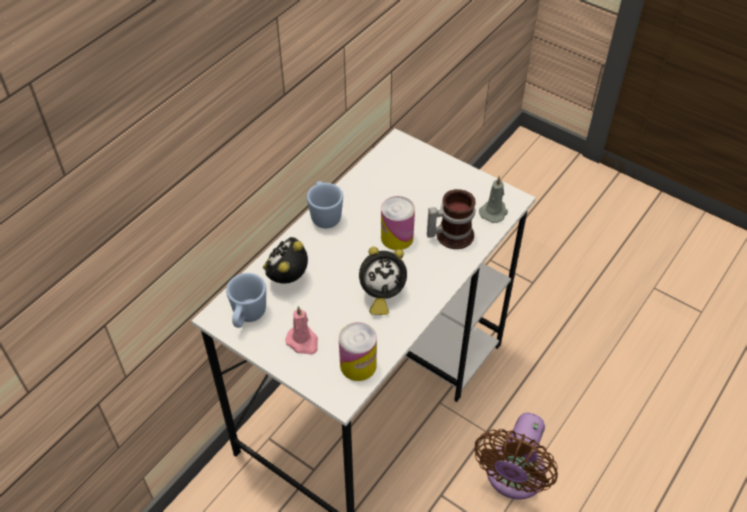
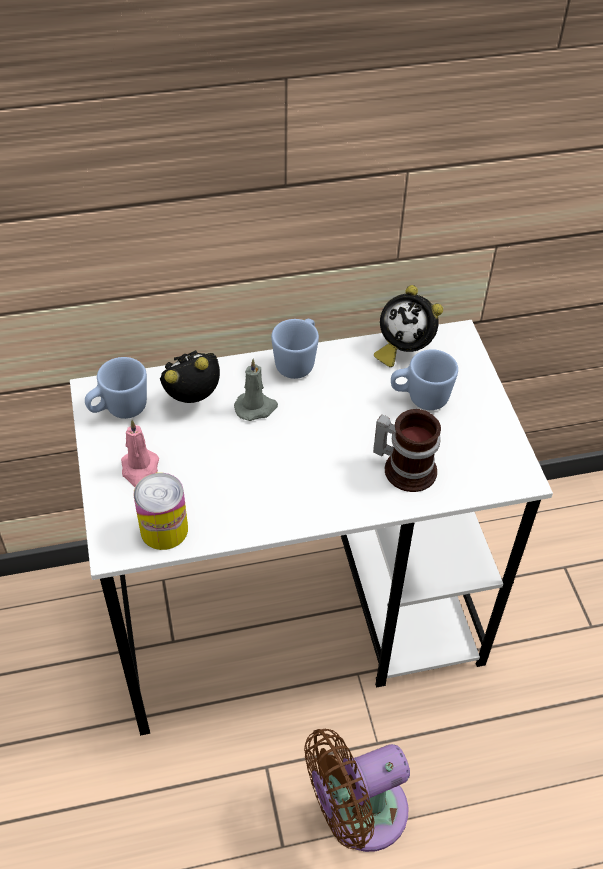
camera: 40 degrees right, 0 degrees up
(380, 295) = (263, 477): alarm clock -> alarm clock (403, 349)
(397, 237) = (345, 432): can -> none
(416, 191) = (420, 398): none -> blue mug
(494, 212) = (483, 476): grey candle -> grey candle (256, 407)

